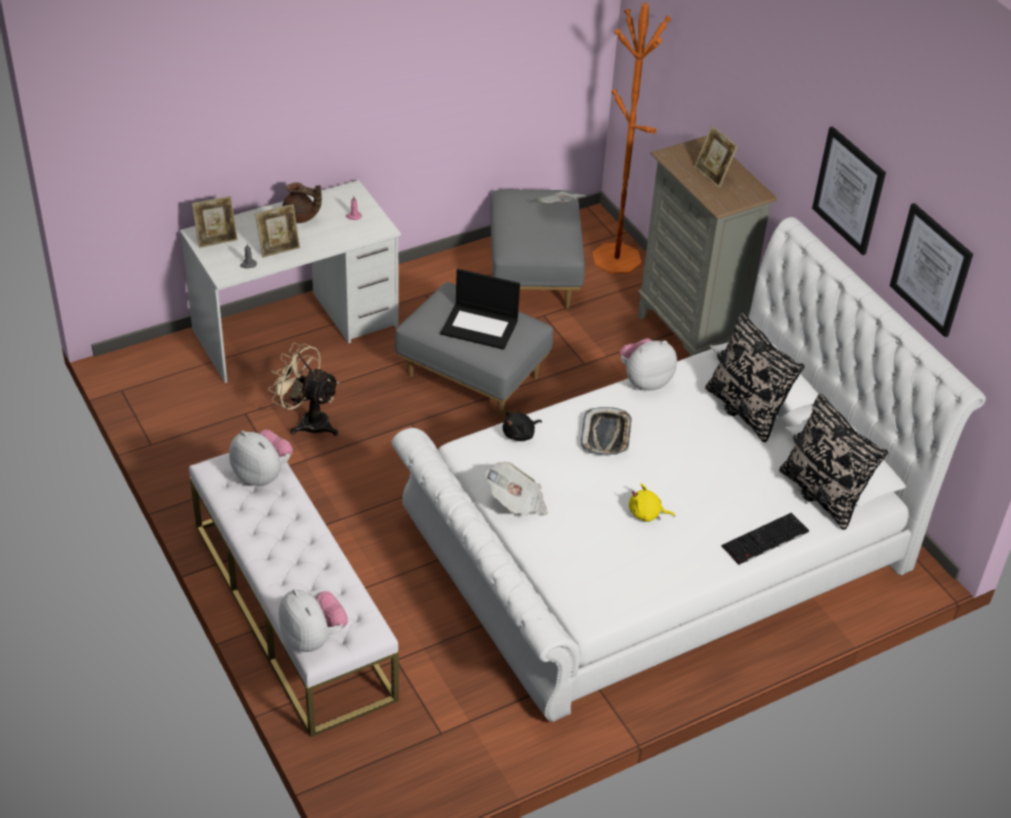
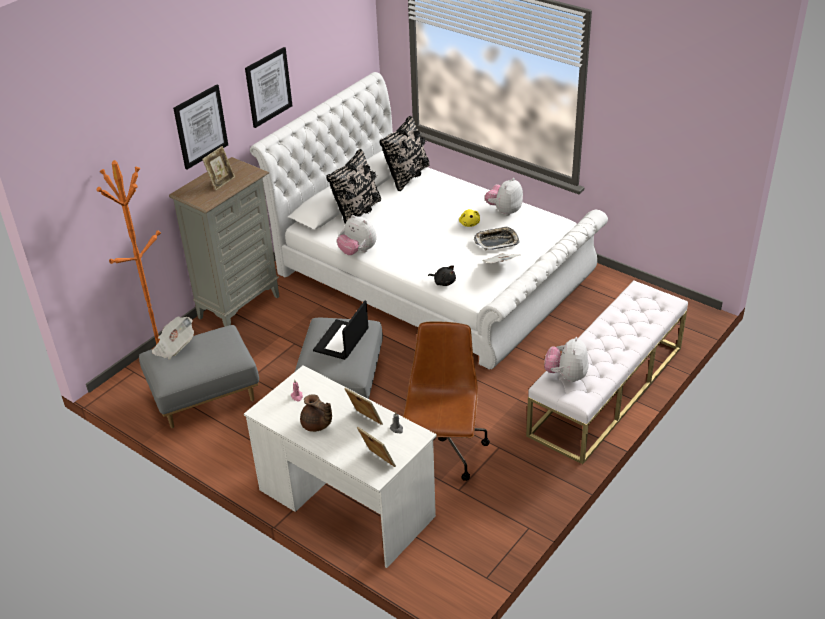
camera: 110 degrees left, 5 degrees down
(300, 217) = (317, 425): brown teapot -> brown teapot turned 135 degrees clockwise
(308, 421) = (442, 452): beige fan -> brown office chair
(313, 638) = (664, 306): plush toy -> plush toy (504, 211)
(480, 326) = (341, 340): laptop -> laptop turned 150 degrees counterclockwise
(606, 435) = (419, 250): tray -> tray (496, 241)
(765, 540) = (456, 185): keyboard -> none
(931, 269) = (324, 59): picture -> picture (200, 126)

